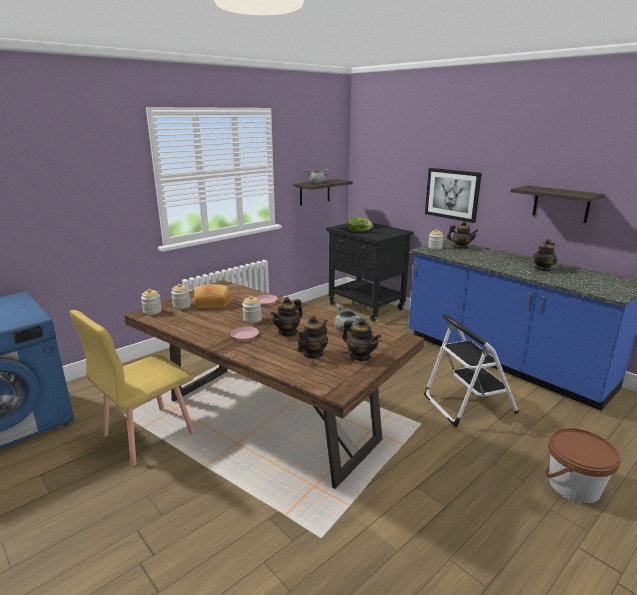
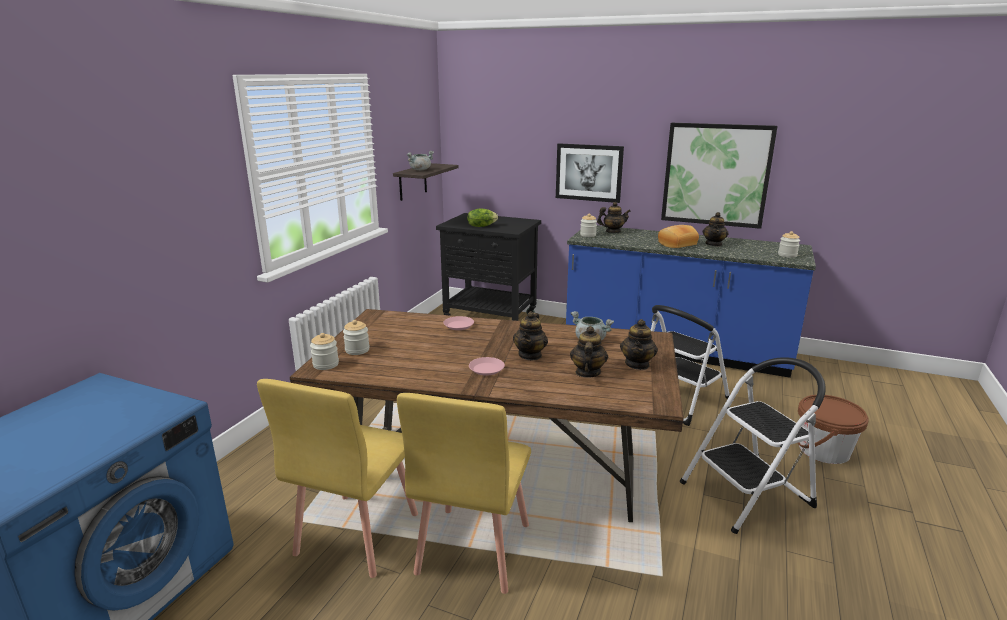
camera: 25 degrees left, 0 degrees up
(206, 468) = (472, 549): none -> yellow chair
(212, 303) = (394, 339): bread -> bread (676, 244)
(252, 319) = (470, 349): jar -> jar (787, 255)
(360, 356) = (637, 364): teapot -> teapot turned 90 degrees clockwise
(459, 500) = (750, 494): none -> step ladder
(561, 204) = (716, 175): shelf -> picture

